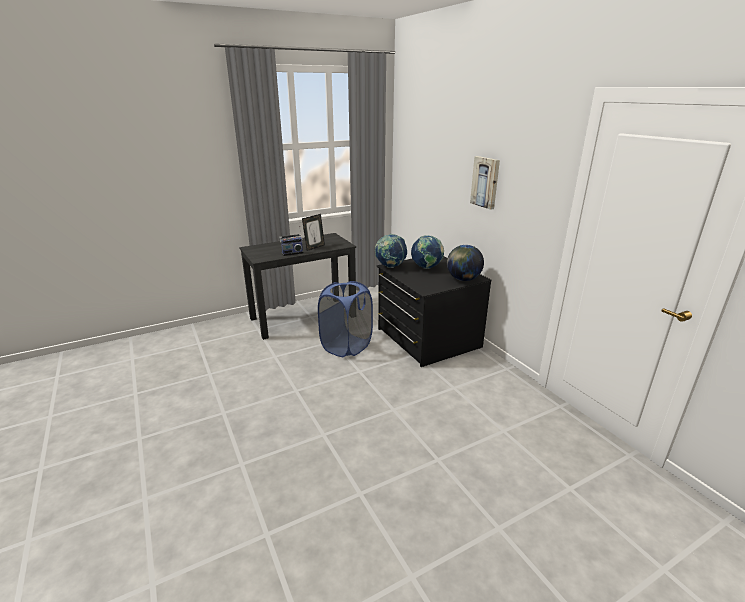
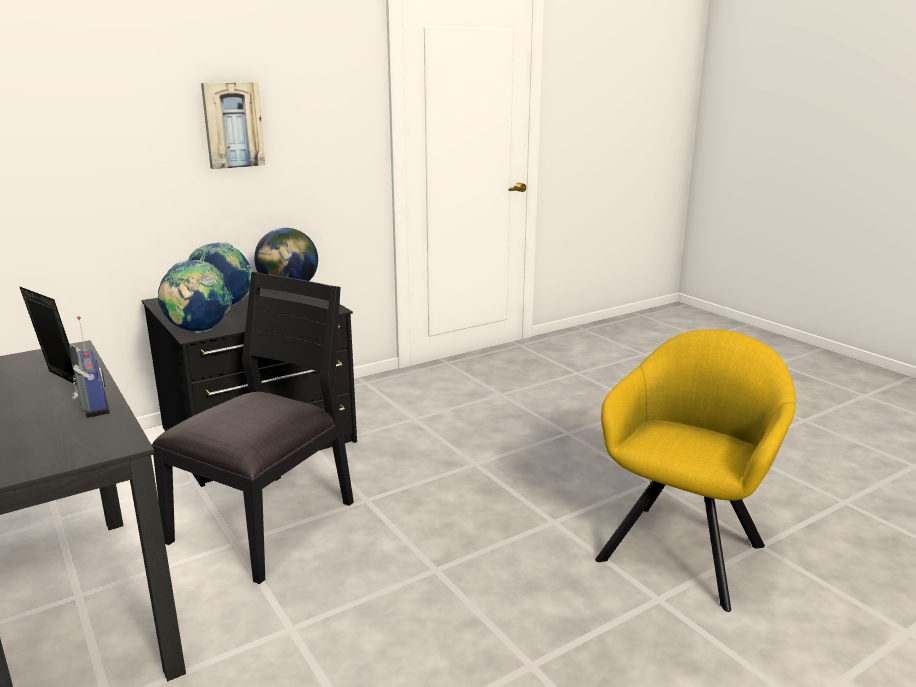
camera: 95 degrees left, 5 degrees down
(279, 489) = (685, 547): none -> yellow armchair
(346, 346) = (266, 522): blue laundry basket -> black chair

